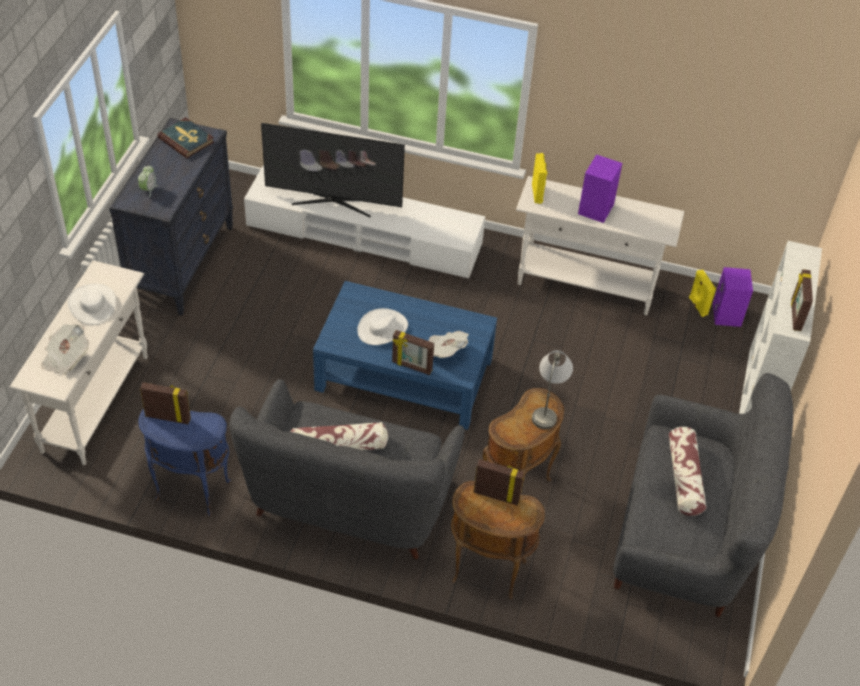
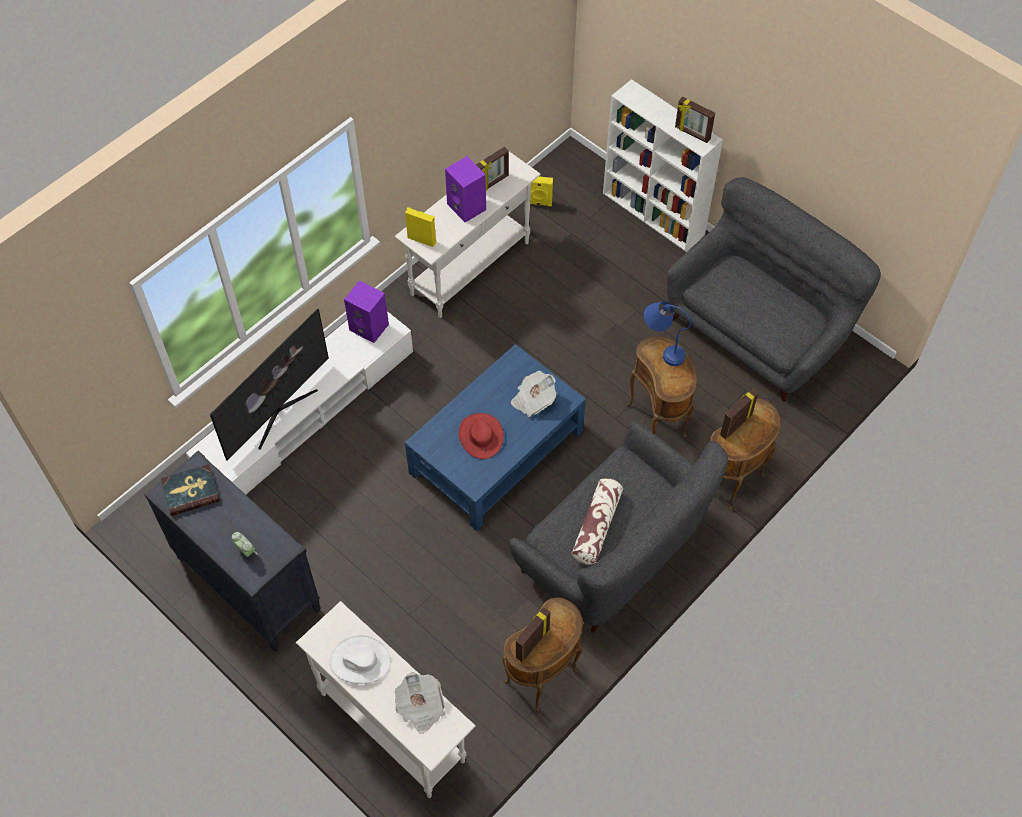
camera: 60 degrees left, 10 degrees up
(191, 493) = (543, 678): blue side table -> brown side table
(382, 328) = (481, 436): white hat -> red hat
(411, 367) = (537, 432): picture frame -> picture frame (492, 183)
(548, 406) = (662, 347): grey table lamp -> blue table lamp
(684, 478) = (746, 297): pillow -> none
(727, 315) = (560, 188): purple speaker -> purple speaker (370, 327)

